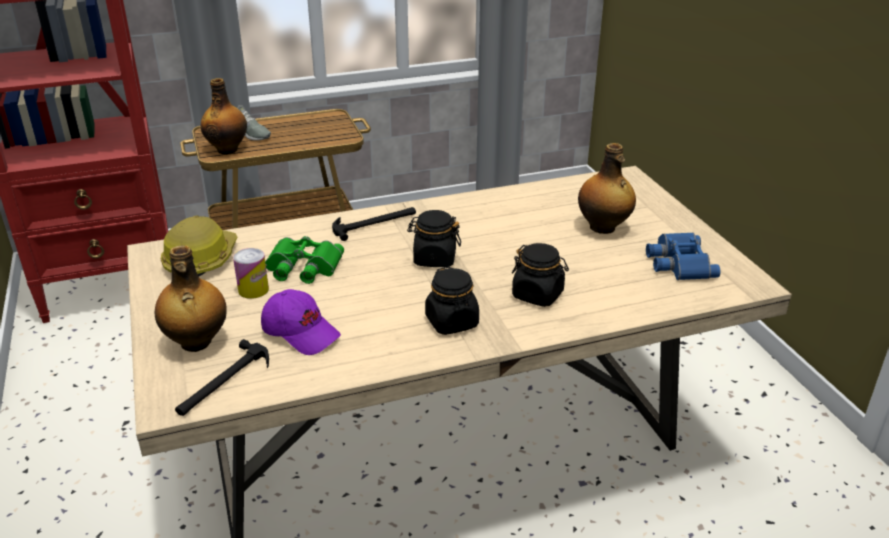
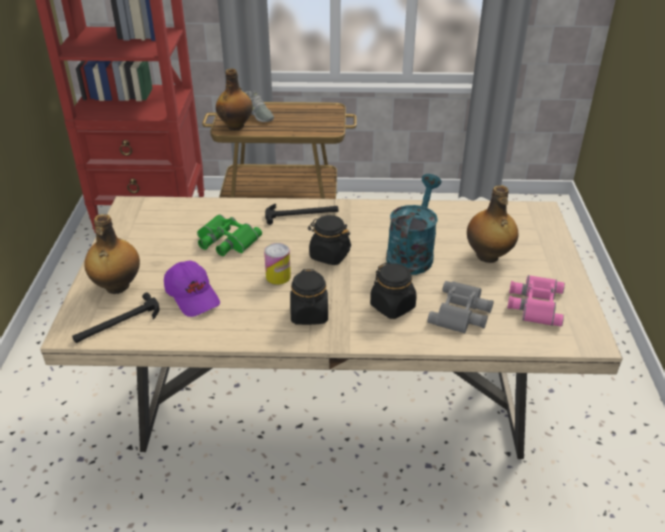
camera: 20 degrees right, 5 degrees up
(201, 259) = (158, 219): hard hat -> none
(253, 290) = (180, 252): can -> can (278, 276)
(523, 240) = (412, 254): none -> turquoise watering can
(613, 286) = (462, 313): none -> grey binoculars
(678, 262) = (534, 304): blue binoculars -> pink binoculars

